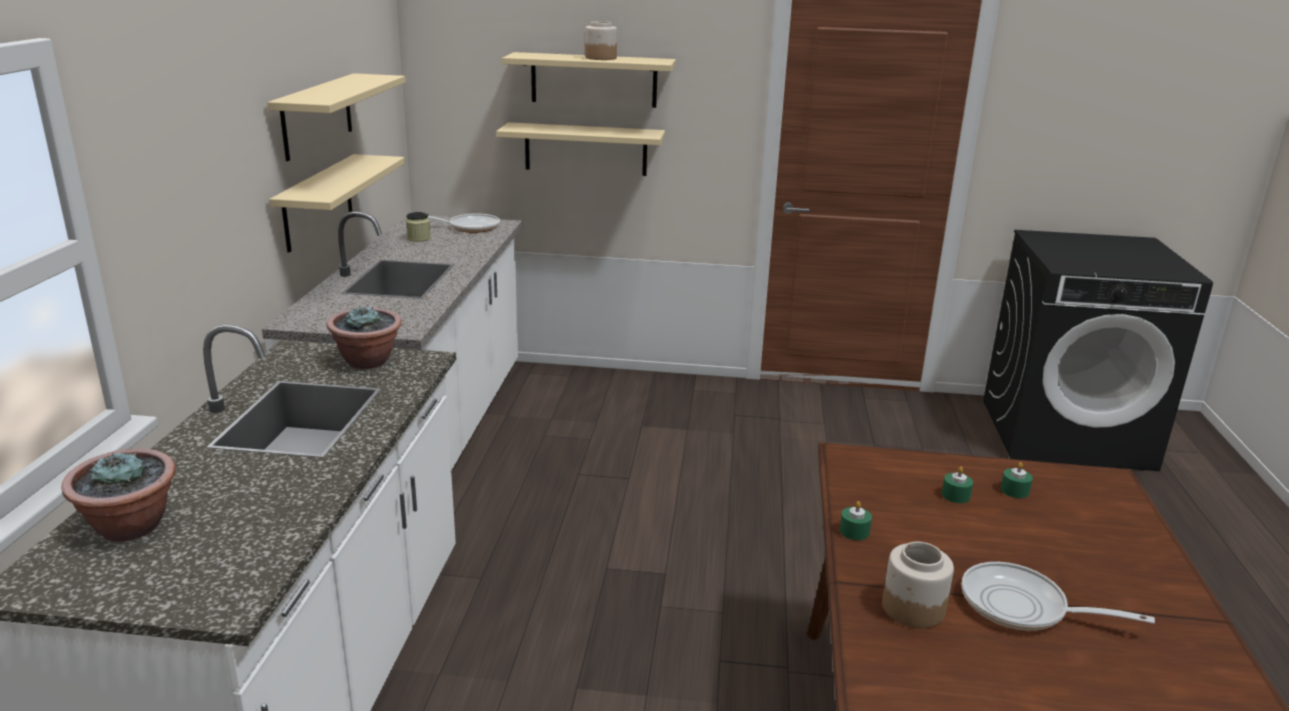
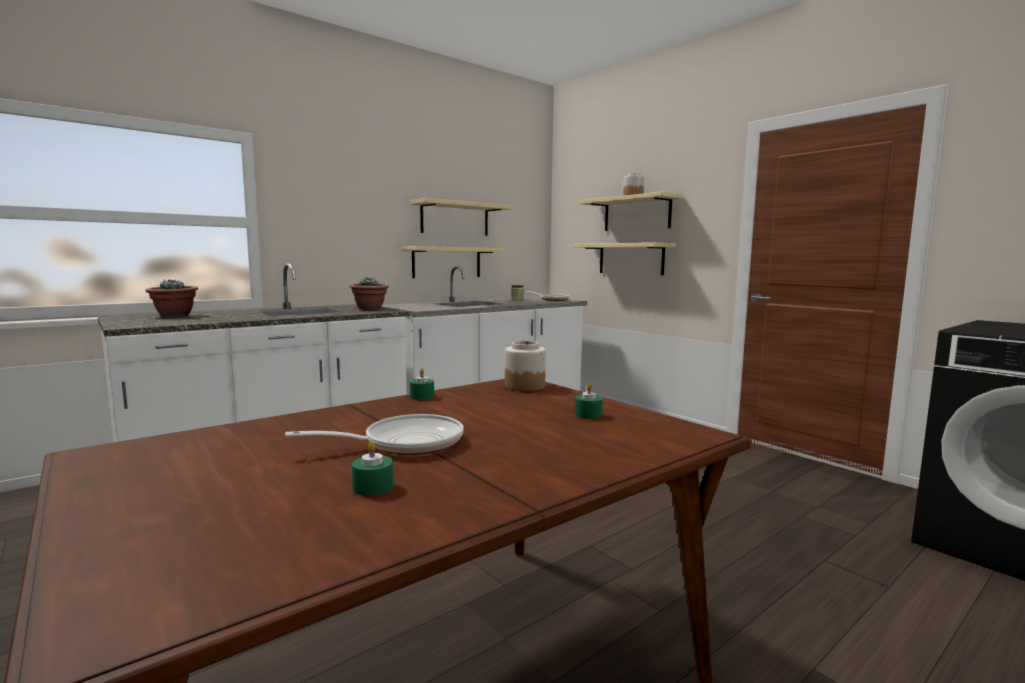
camera: 45 degrees right, 15 degrees down
(912, 608) = (346, 421): jar -> jar (524, 386)
(955, 495) = (535, 405): green candle -> green candle (373, 487)
(1022, 607) = (405, 443): frying pan -> frying pan turned 90 degrees clockwise

